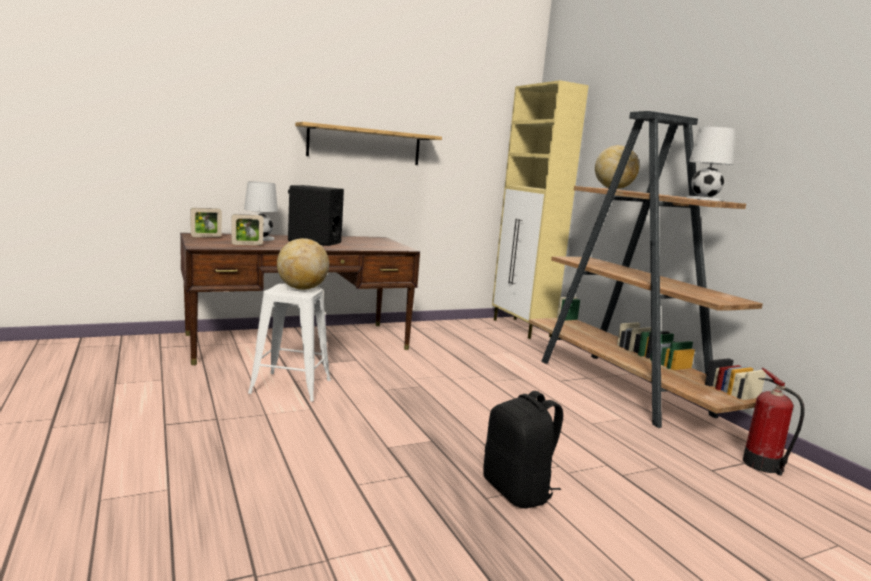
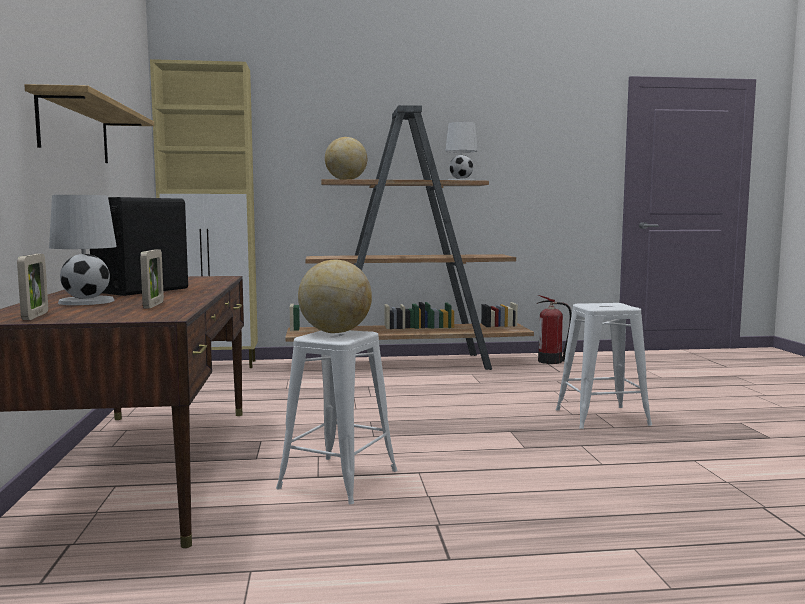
camera: 70 degrees left, 5 degrees down
(518, 491) = (601, 417): black backpack -> white stool

